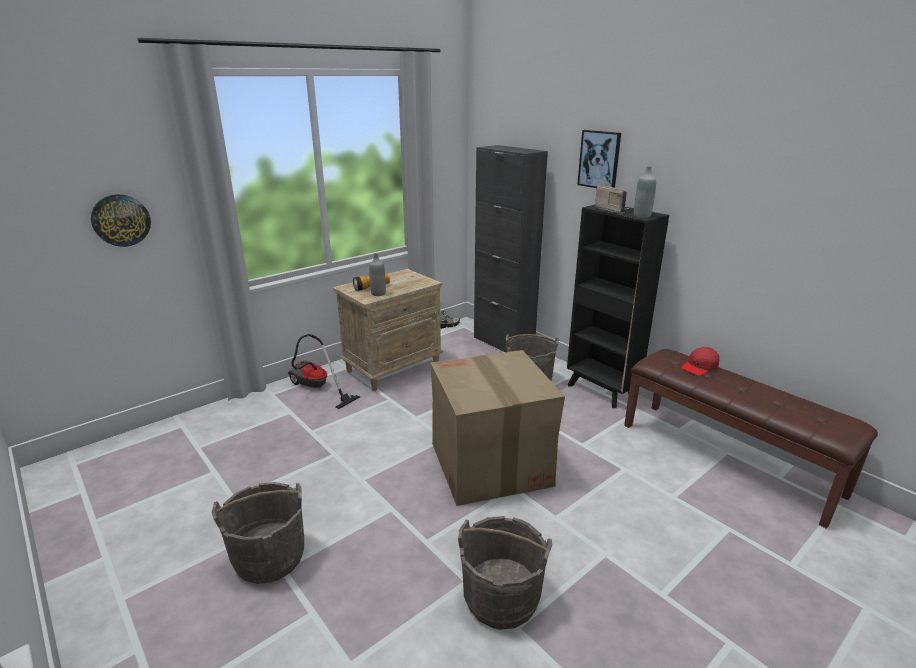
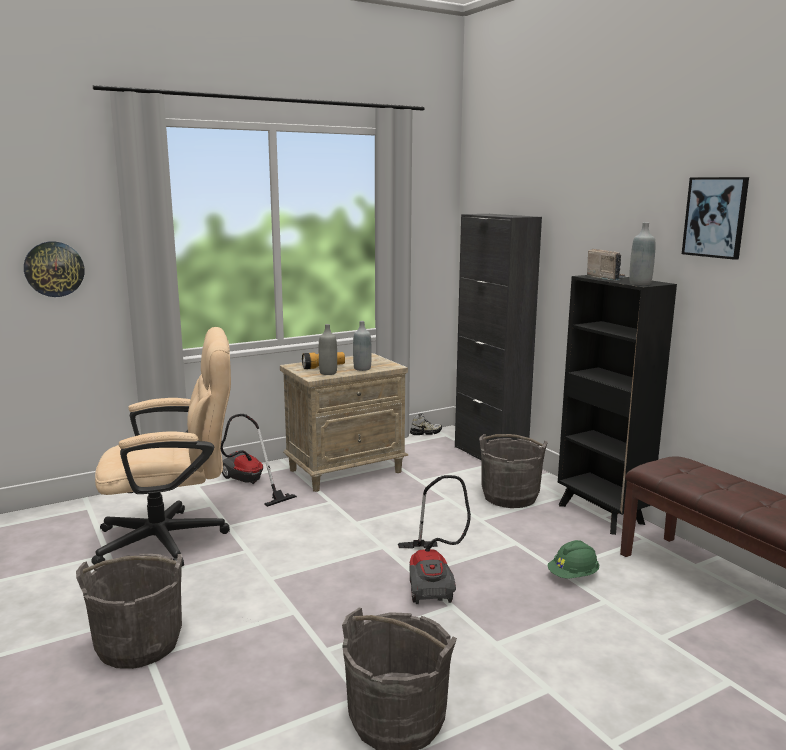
camera: 10 degrees right, 10 degrees down
(268, 449) = (174, 539): none -> beige office chair
(405, 287) = (362, 369): none -> grey bottle
(490, 464) = (431, 579): cardboard box -> vacuum cleaner
(595, 449) = (573, 576): none -> green hard hat
(599, 159) = (599, 223): picture -> picture (715, 217)
(699, 367) = (715, 476): red cap -> none

